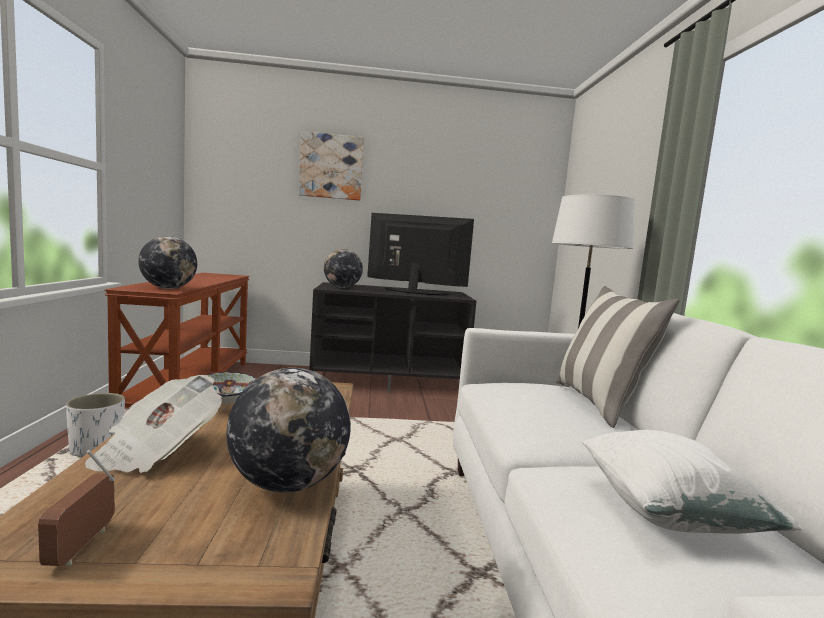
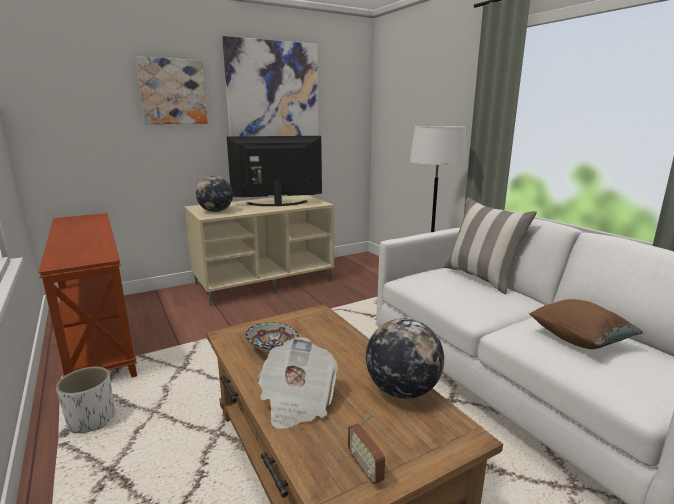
camera: 25 degrees left, 10 degrees up
(168, 288) = (92, 254): globe -> none
(389, 381) = (264, 282): black tv stand -> beige tv stand
(438, 175) = (273, 93): none -> picture
(667, 514) = (579, 340): white pillow -> brown pillow

